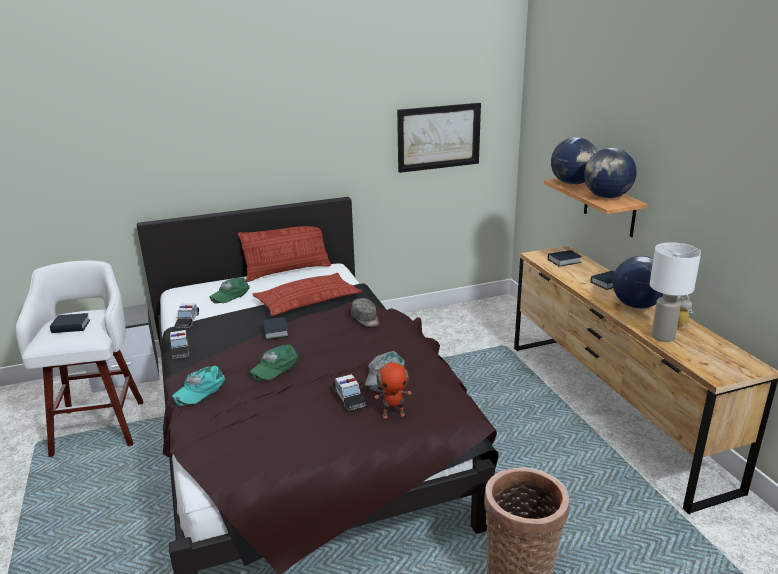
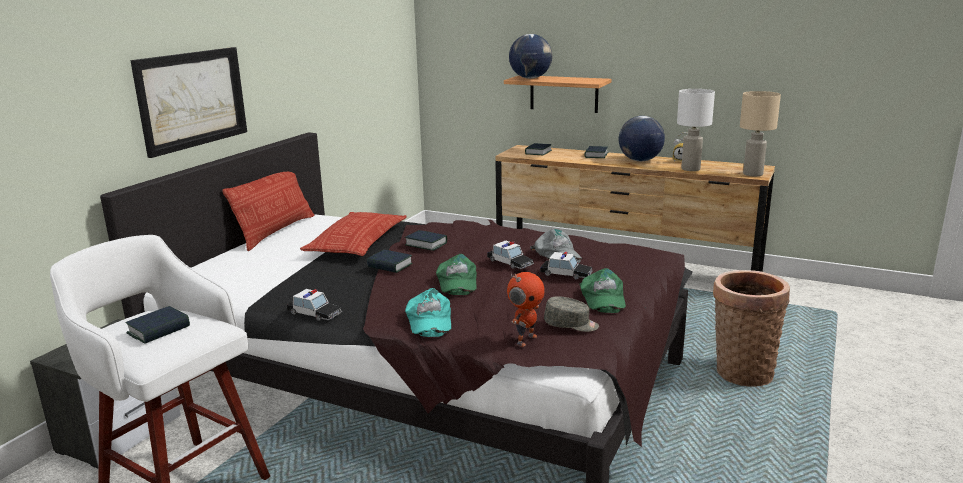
camera: 45 degrees left, 5 degrees down
(187, 321) = (261, 294): toy car -> toy car (510, 263)
(230, 294) = (256, 263): green cap -> green cap (602, 298)
(328, 323) = (426, 244): none -> book
(366, 319) = (453, 232): grey cap -> grey cap (571, 325)
(393, 414) = (615, 270): toy robot -> toy robot (525, 339)
(438, 137) = (366, 59): picture -> picture (192, 99)
(606, 197) = (577, 80): globe -> none
(719, 372) = (753, 174): none -> beige table lamp

